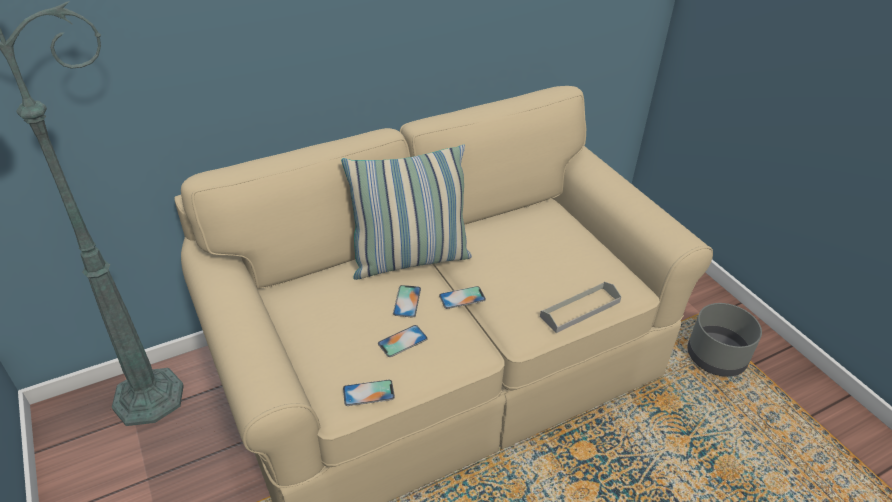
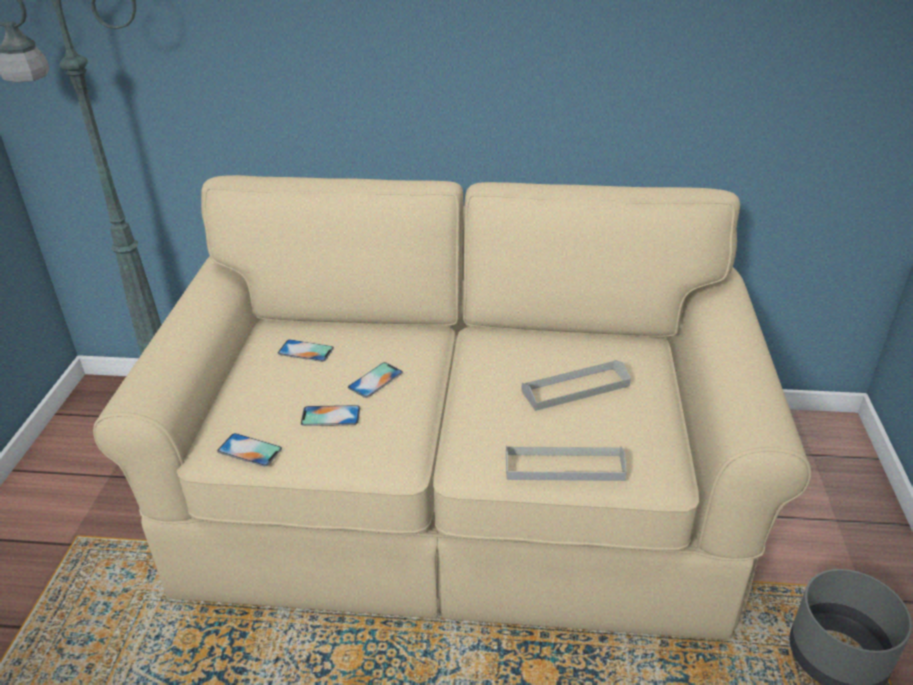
camera: 35 degrees right, 5 degrees down
(410, 259) = (423, 342): pillow -> none
(462, 297) = (437, 399): phone -> phone (305, 351)
(539, 254) = (575, 388): none -> grey tray

